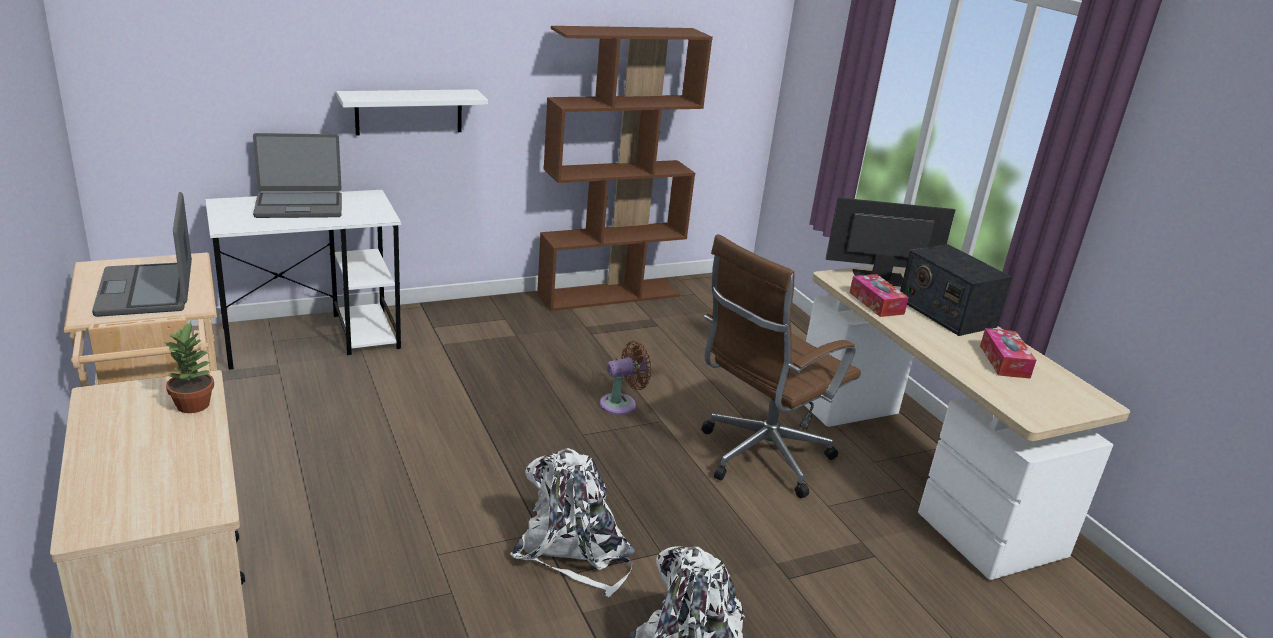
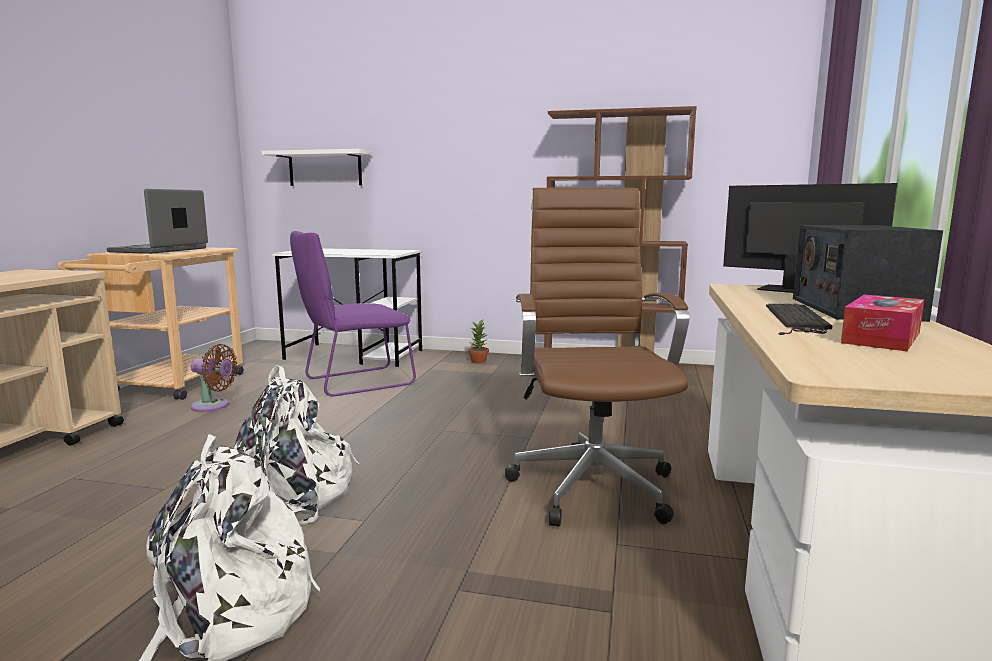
camera: 40 degrees right, 15 degrees down
(194, 405) = (47, 275): potted plant -> potted plant (479, 361)
(299, 206) = (351, 250): laptop -> none
(393, 389) = (354, 382): none -> purple chair
(409, 112) = (444, 190): white shelf -> white shelf (325, 168)
(621, 404) = (511, 421): brown fan -> brown fan (213, 406)
(759, 458) = (591, 484): brown office chair -> brown office chair turned 90 degrees clockwise
(876, 303) = (751, 298): tissue box -> none
(944, 343) = (796, 320): none -> keyboard

